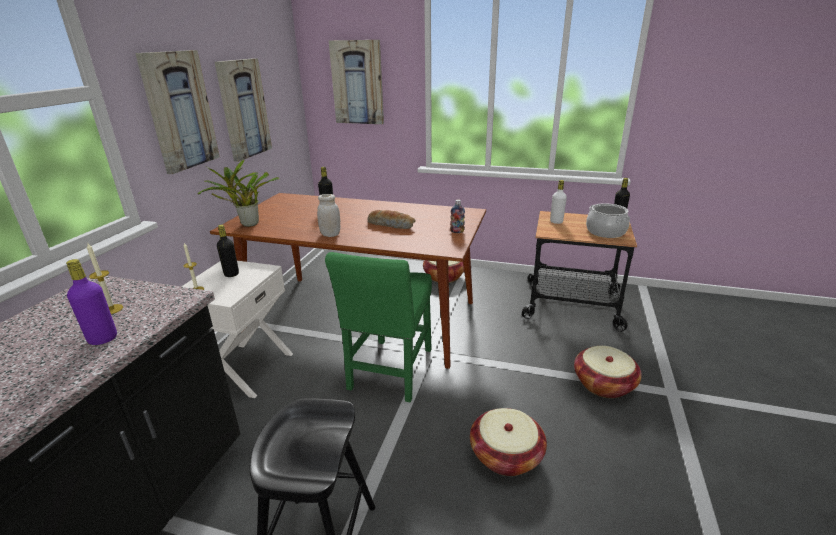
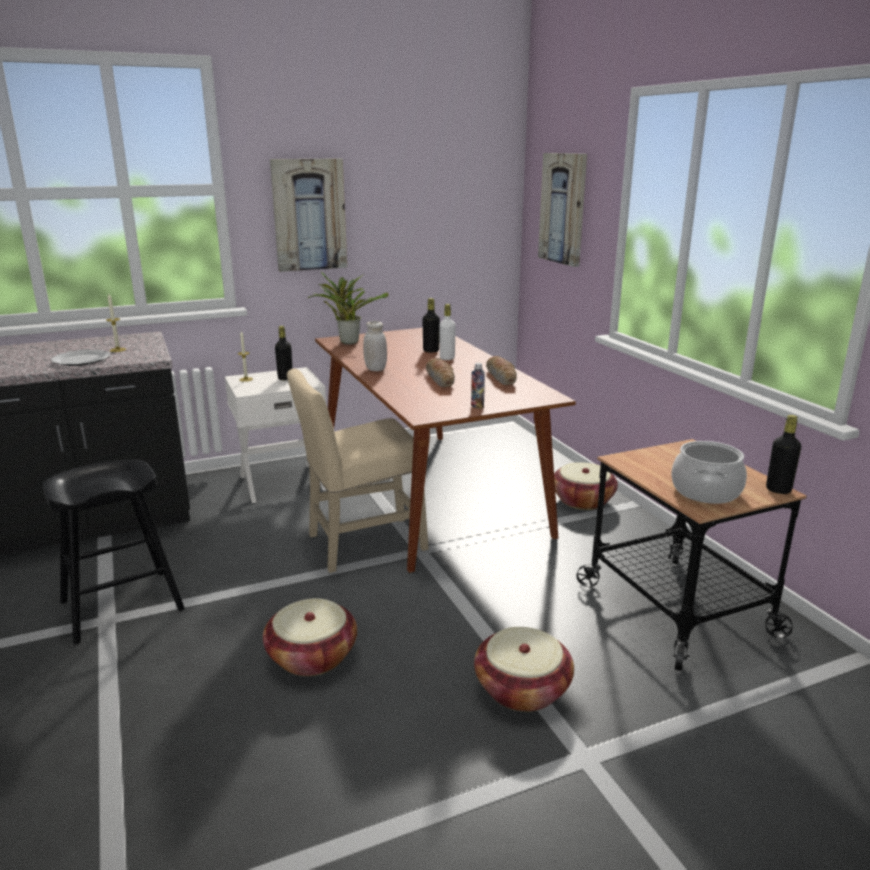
camera: 50 degrees right, 5 degrees down
(103, 339) = (81, 360): purple bottle -> plate
(243, 109) = (403, 223): picture -> none
(390, 372) = (360, 544): green chair -> beige chair
(418, 210) = (502, 378): none -> bread
(556, 222) = (673, 456): white bottle -> white bottle (447, 358)

